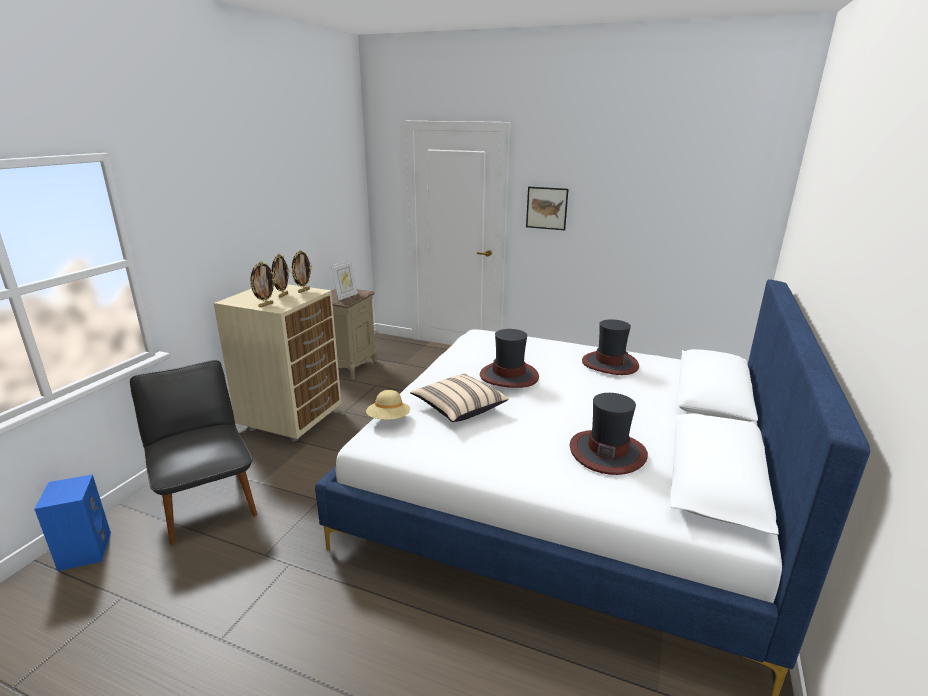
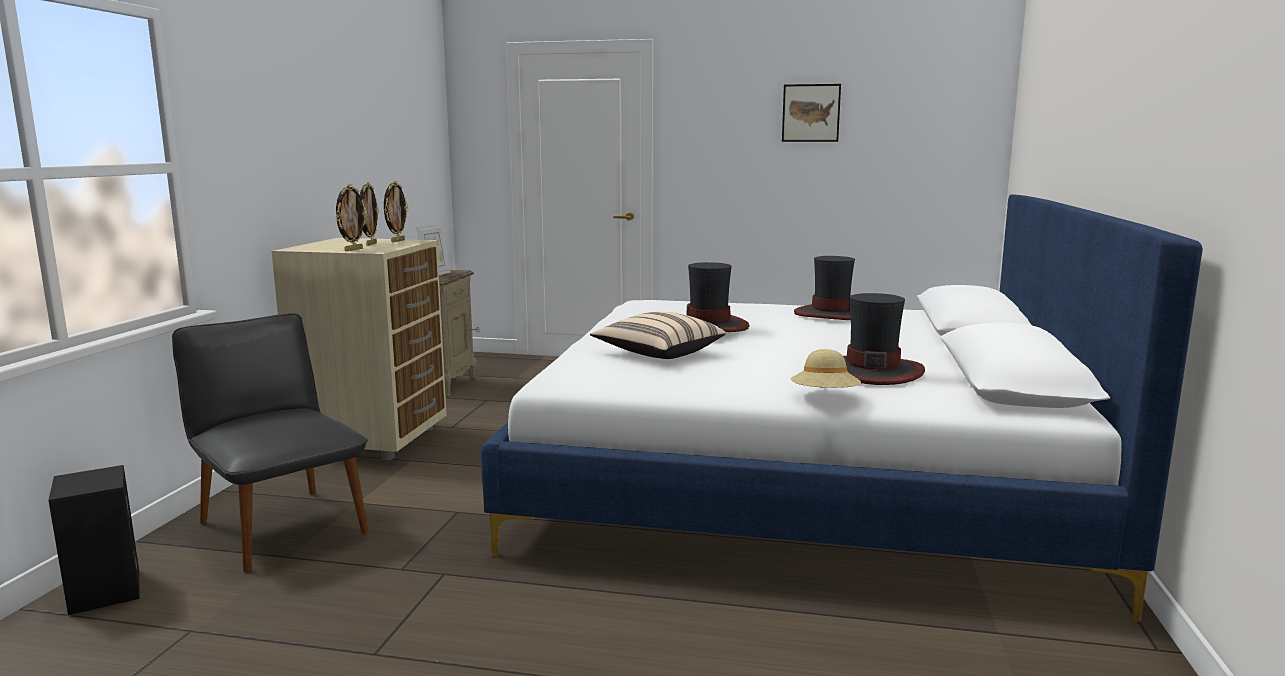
camera: 10 degrees left, 10 degrees down
(84, 550) = (103, 591): blue speaker -> black speaker
(389, 419) = (569, 365): beige hat -> beige hat (824, 397)
(546, 208) = (708, 149): picture -> picture (811, 113)

